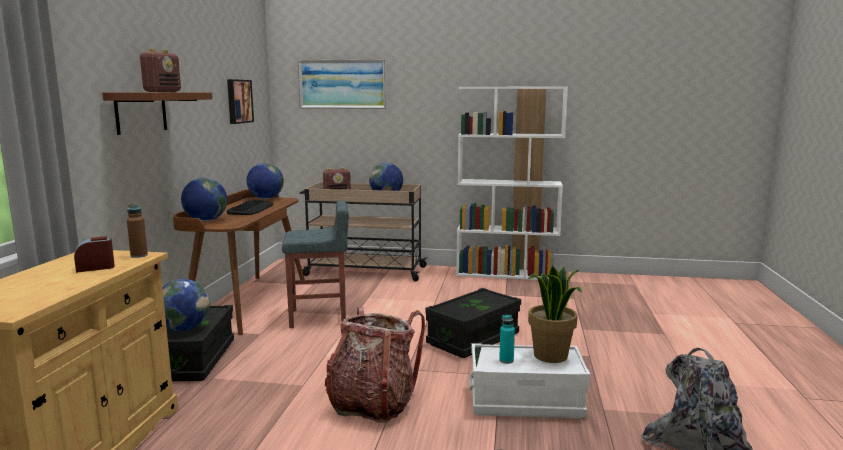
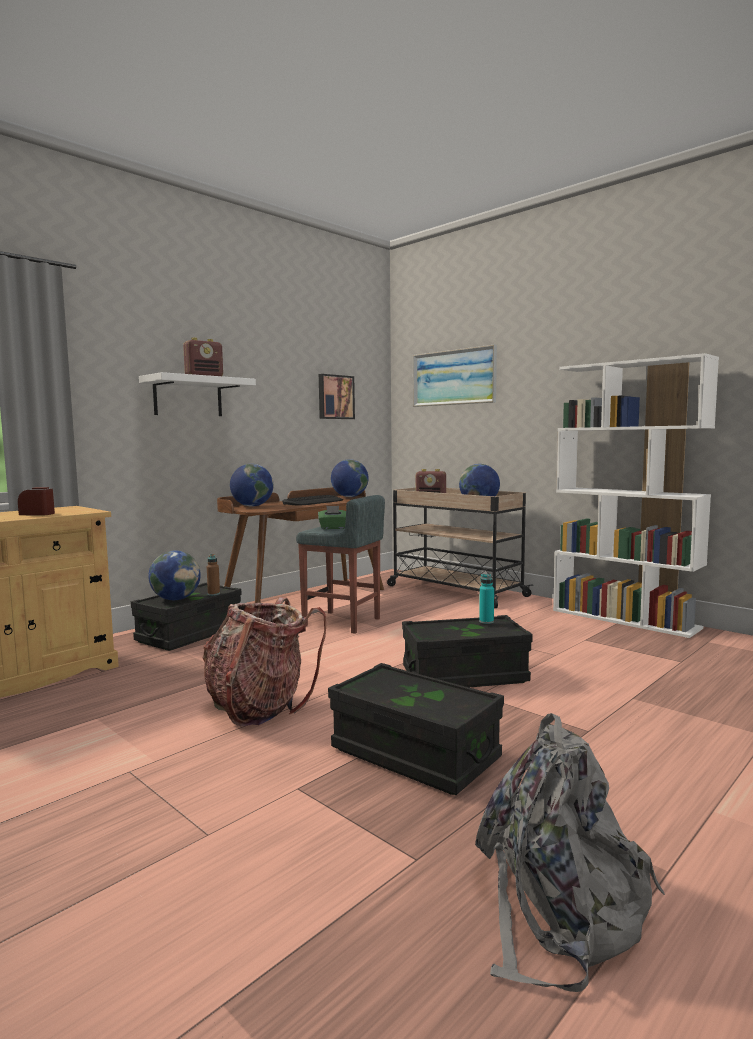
camera: 35 degrees right, 5 degrees down
(139, 255) = (87, 511): brown bottle -> brown bottle (213, 594)
(141, 112) = (188, 397): brown shelf -> white shelf
(307, 234) = (333, 528): none -> green tissue box
(506, 360) = (388, 689): turquoise bottle -> turquoise bottle (486, 621)
(525, 402) = (414, 754): white storage box -> black storage box
(551, 356) = (446, 697): potted plant -> none

